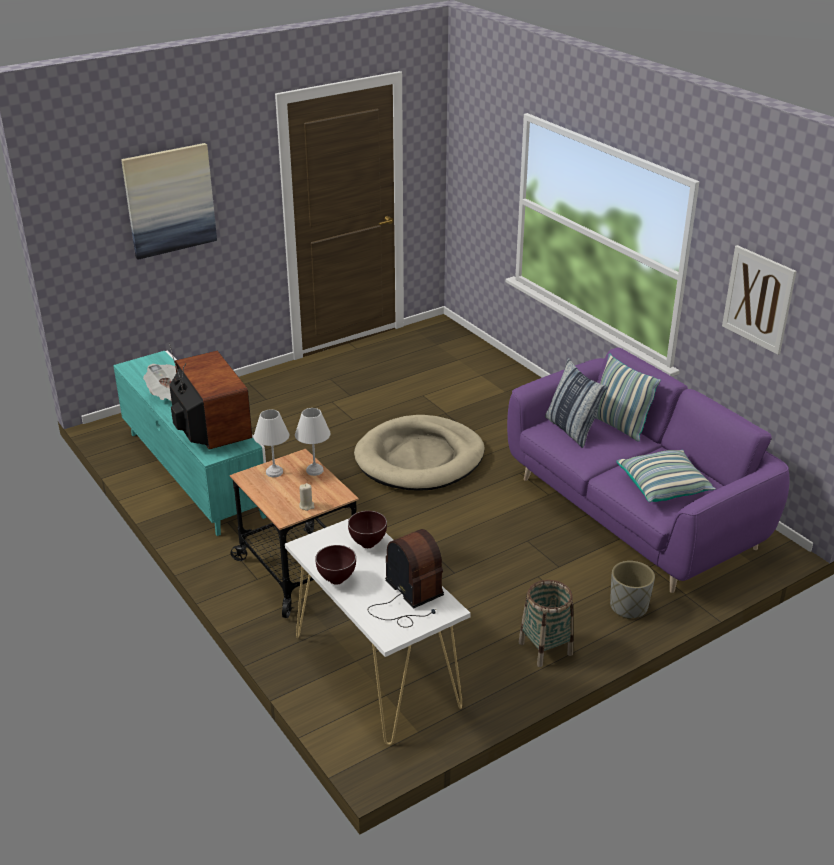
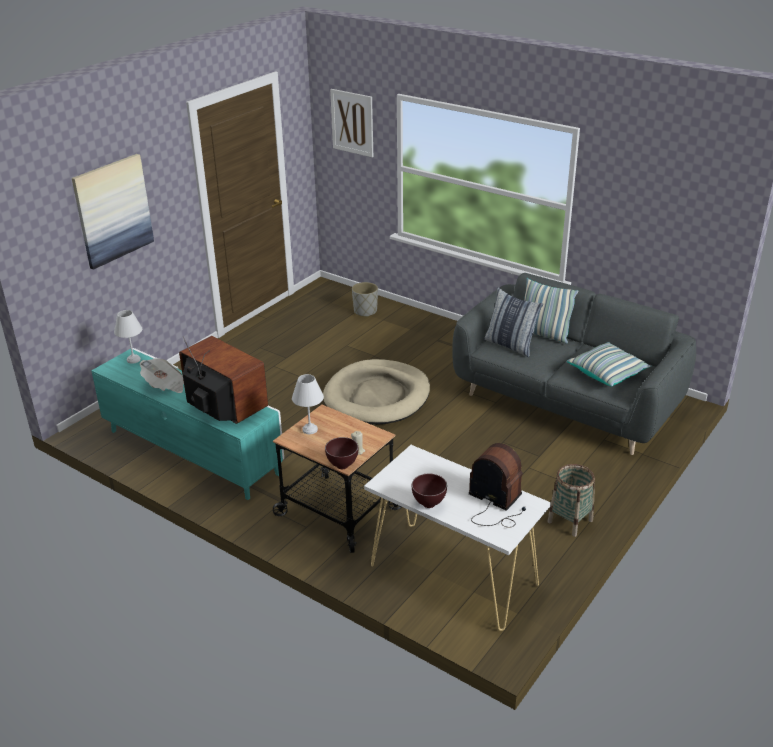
camera: 20 degrees left, 0 degrees up
(313, 470) = (342, 421): white table lamp -> white table lamp (133, 360)
(368, 544) = (433, 469): brown bowl -> brown bowl (342, 465)
(628, 607) = (609, 473): grey planter -> grey planter (365, 311)
(633, 513) = (567, 402): purple sofa -> grey sofa
(758, 299) = (644, 213): picture -> picture (352, 122)

